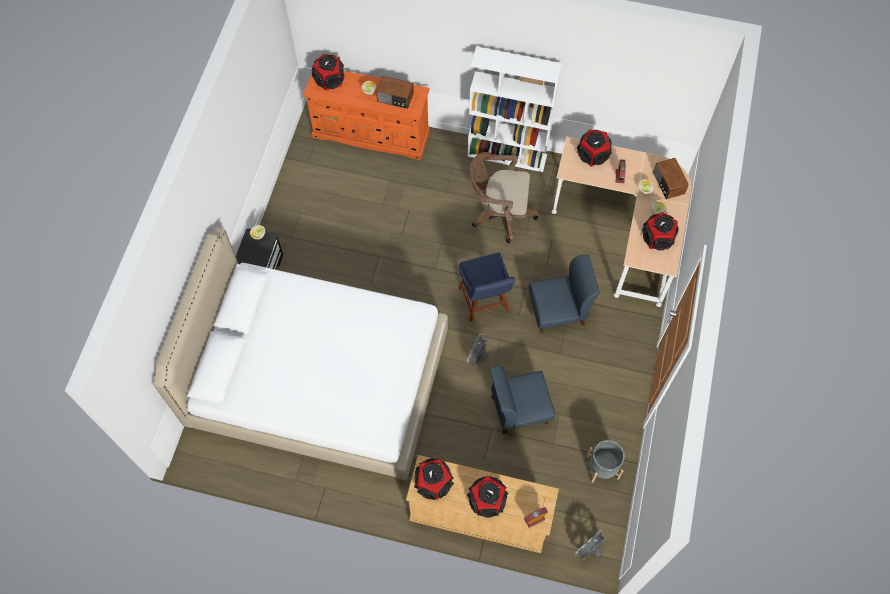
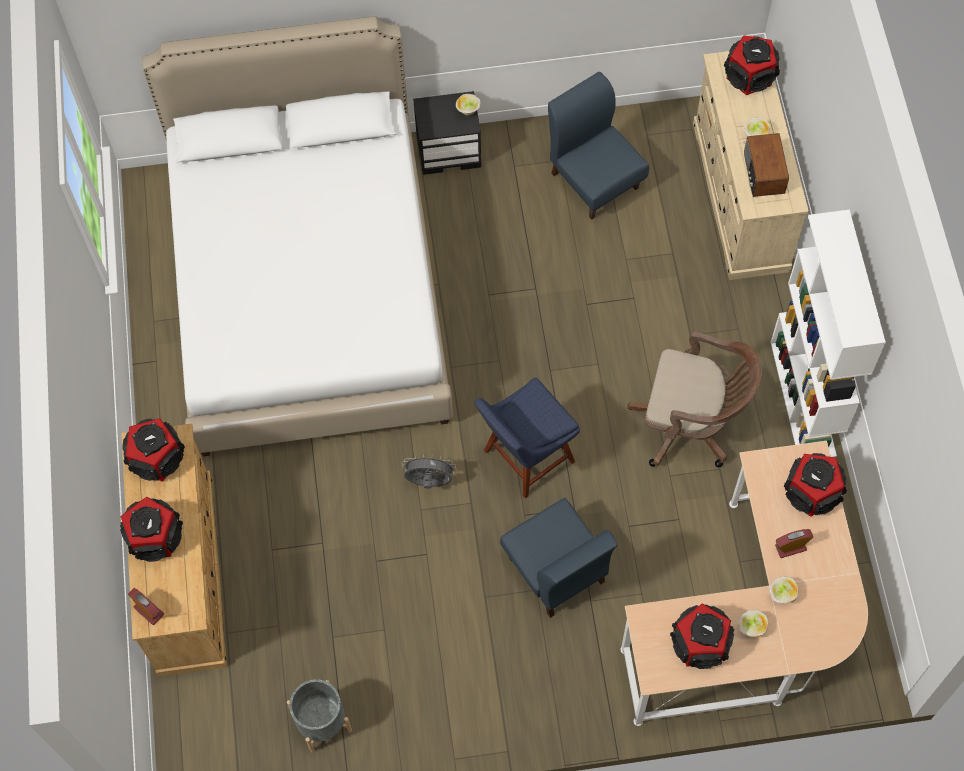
camera: 70 degrees right, 0 degrees up
(372, 134) = (741, 197): orange dresser -> beige dresser
(499, 213) = (690, 425): brown office chair -> brown office chair turned 120 degrees clockwise
(518, 409) = (368, 570): blue chair -> blue chair (594, 179)
(589, 550) = (185, 745): grey fan -> none
(668, 184) = (814, 628): radio -> none

